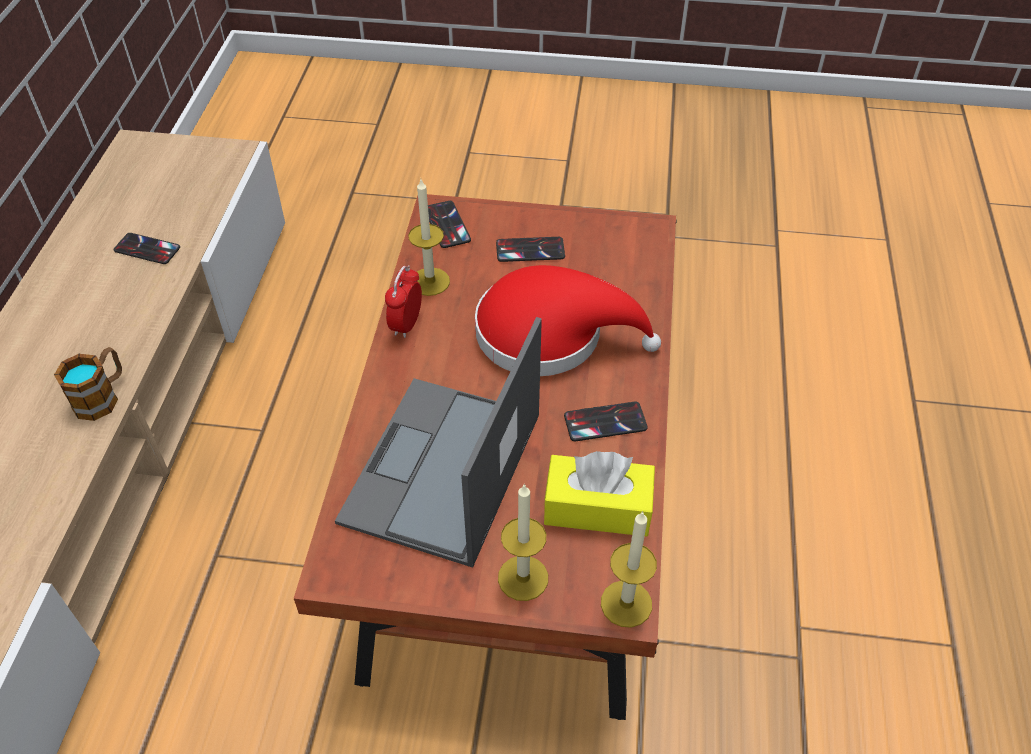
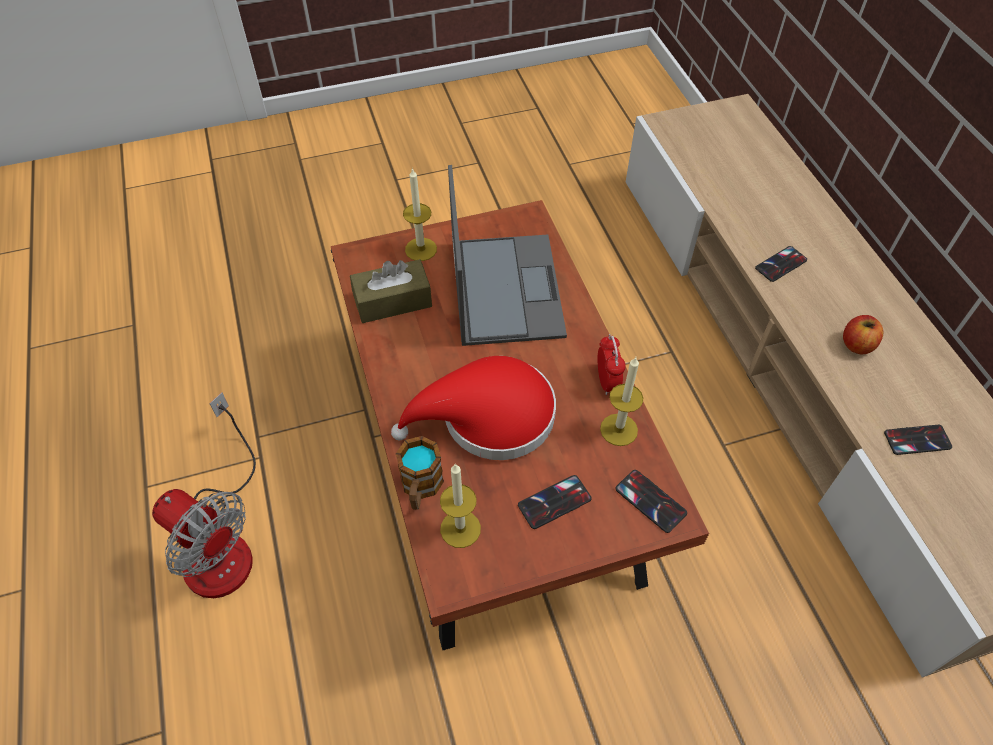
camera: 155 degrees right, 5 degrees up
(88, 339) = (856, 344): none -> apple
(102, 396) = (795, 310): mug -> mug (420, 488)
(597, 508) = (393, 301): yellow tissue box -> brown tissue box
(605, 422) = (411, 360): phone -> phone (781, 264)
(626, 603) = (354, 257): candle -> candle (460, 529)
(853, 542) = (222, 540): none -> fan

